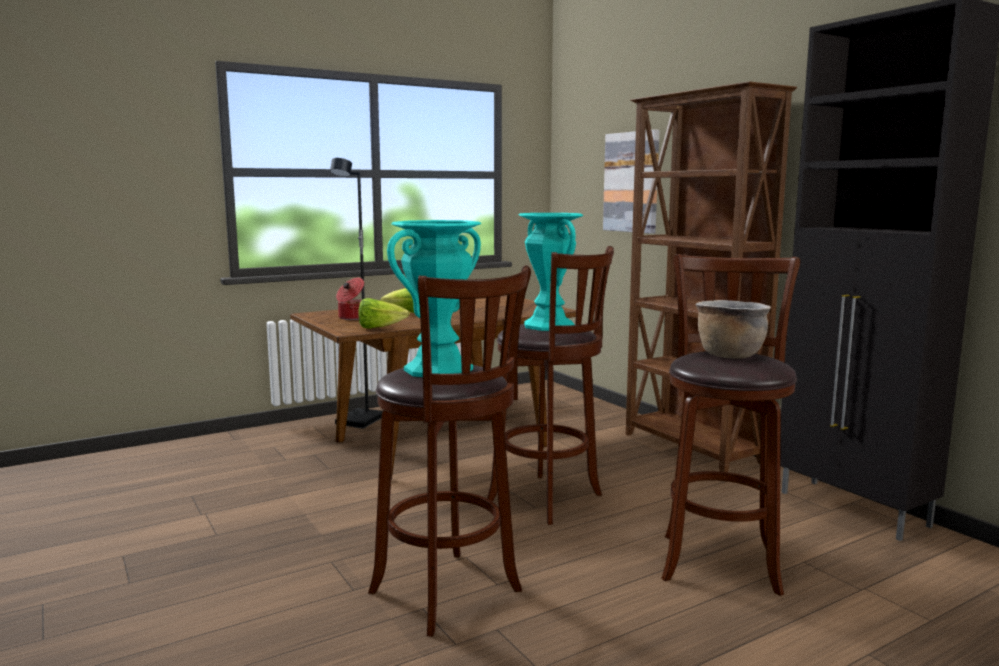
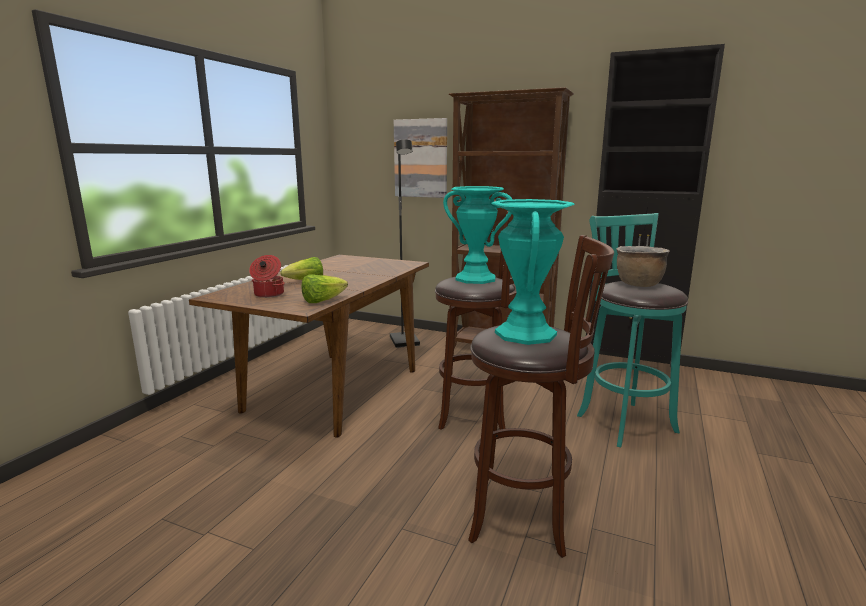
camera: 35 degrees left, 5 degrees up
(361, 421) = (235, 387): black floor lamp -> black floor lamp (405, 341)
(719, 559) = (622, 421): brown stool -> turquoise stool

